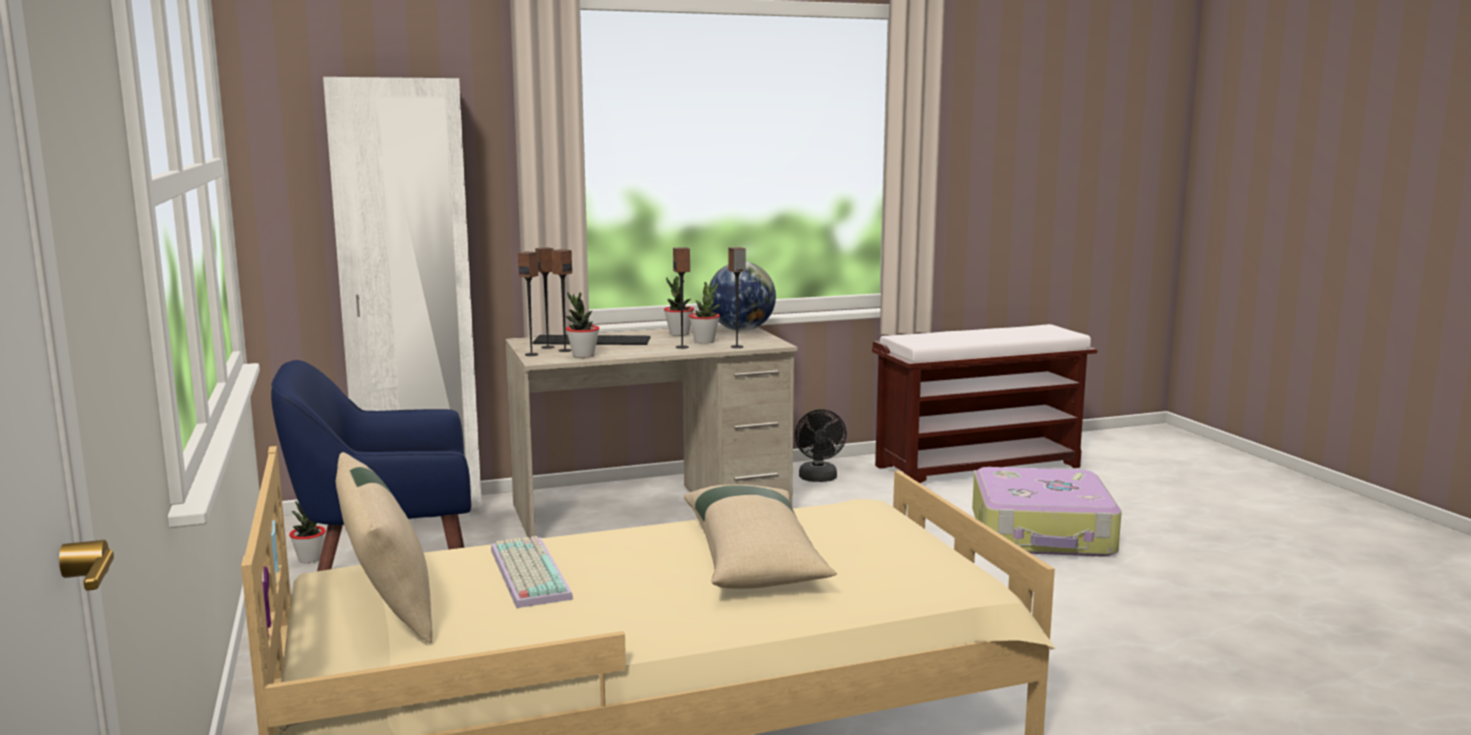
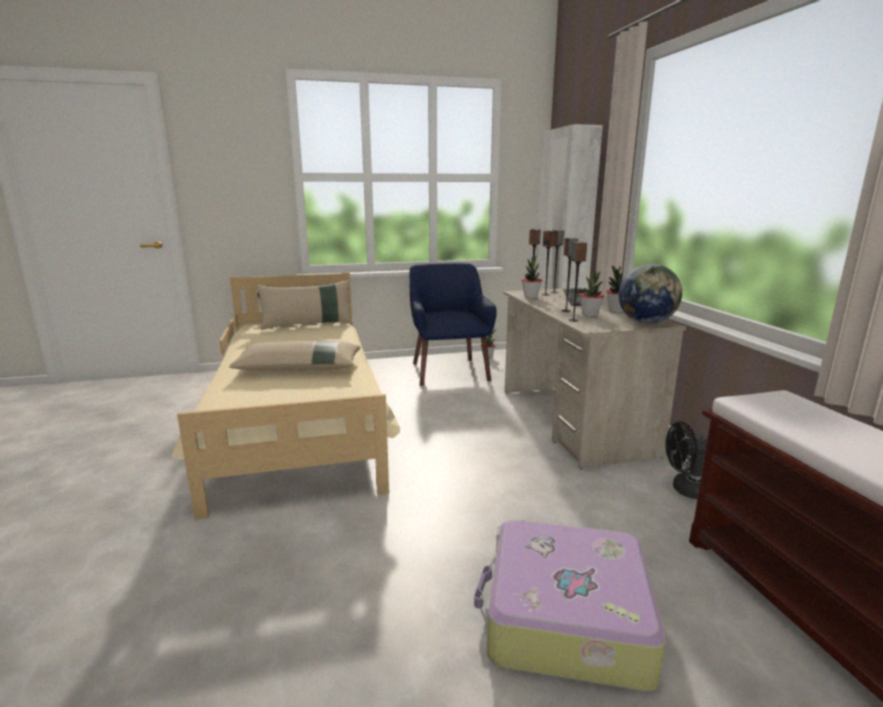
camera: 95 degrees right, 5 degrees up
(526, 573) = (313, 337): keyboard -> none

